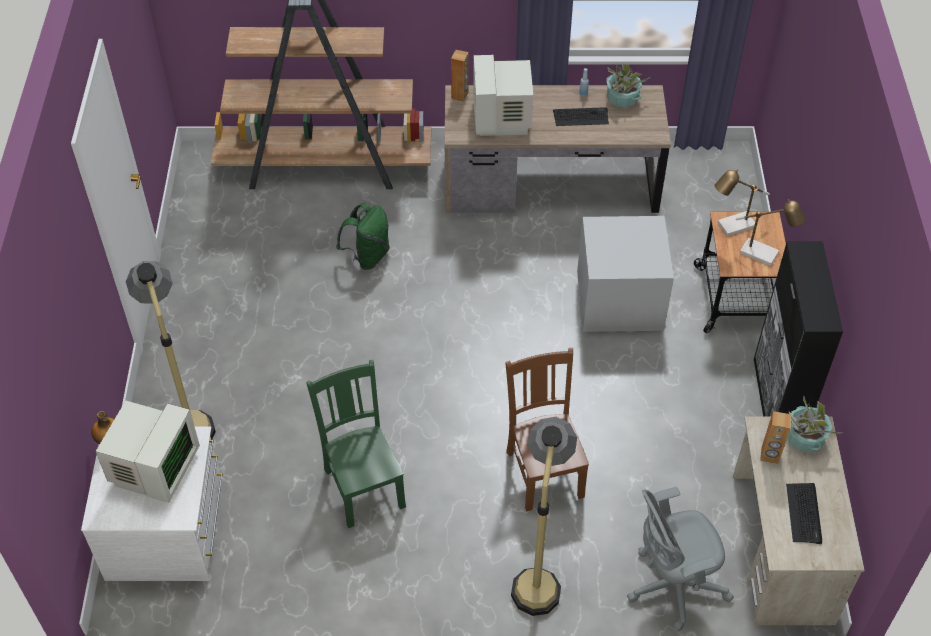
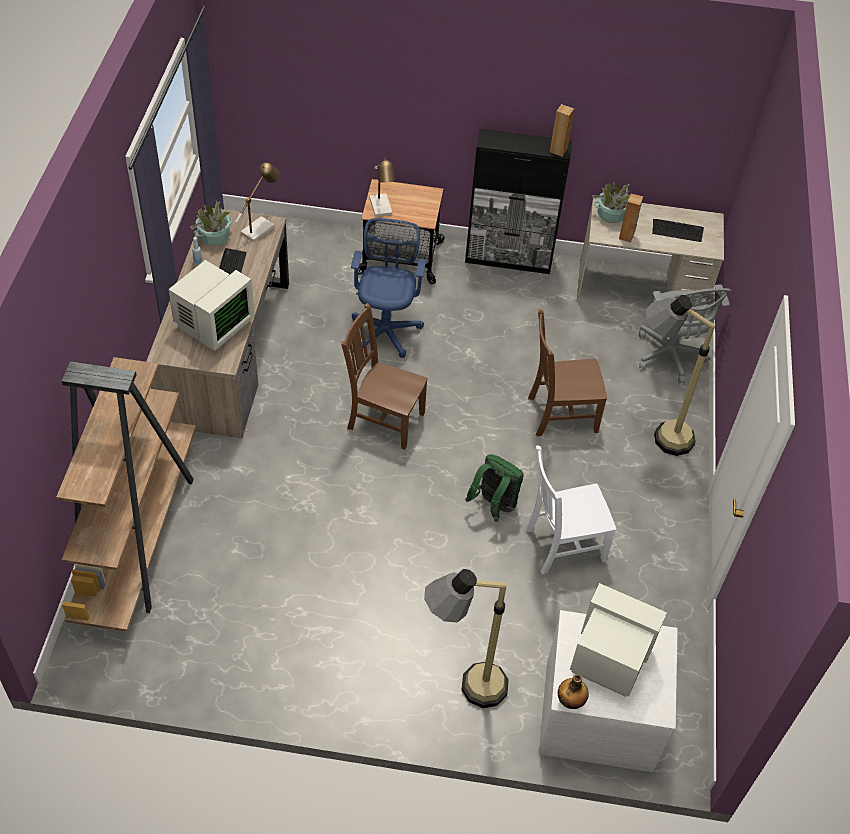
camera: 85 degrees left, 0 degrees up
(363, 485) = (562, 545): green chair -> white chair
(367, 256) = (283, 511): green backpack -> green backpack (493, 505)
(460, 95) = (166, 352): brown speaker -> brown speaker (558, 150)
(496, 315) = (383, 419): none -> brown chair
(502, 118) = (213, 325): monitor -> monitor turned 60 degrees counterclockwise
(621, 300) = (385, 330): grey storage box -> blue office chair
(764, 254) = (417, 198): table lamp -> table lamp (260, 227)

